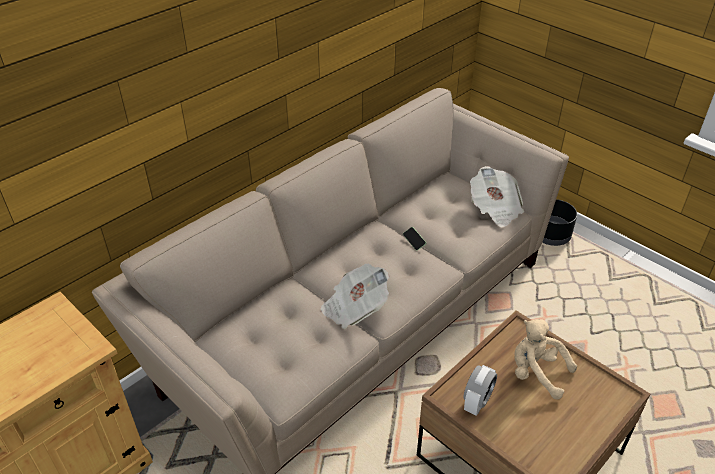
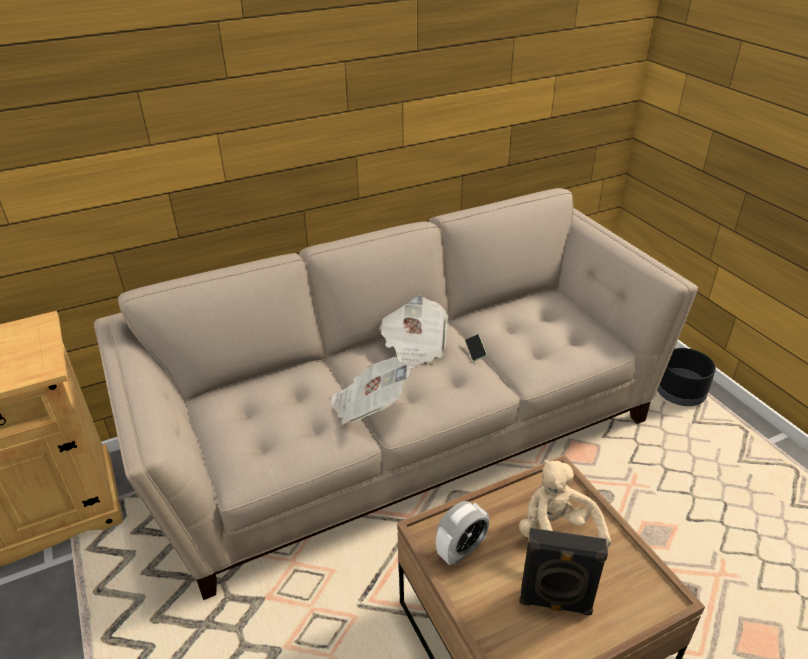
camera: 20 degrees right, 5 degrees down
(495, 209) = (591, 336): newspaper -> newspaper (414, 346)
(557, 421) = (555, 604): none -> black speaker

